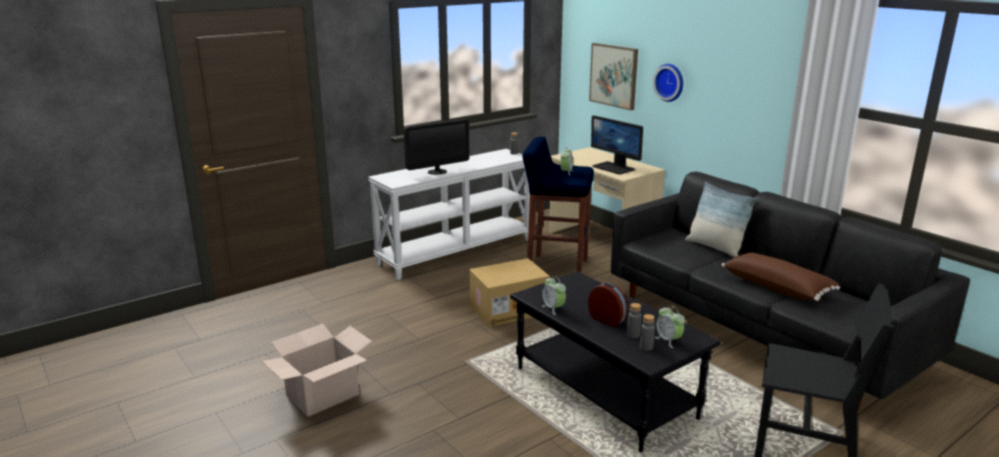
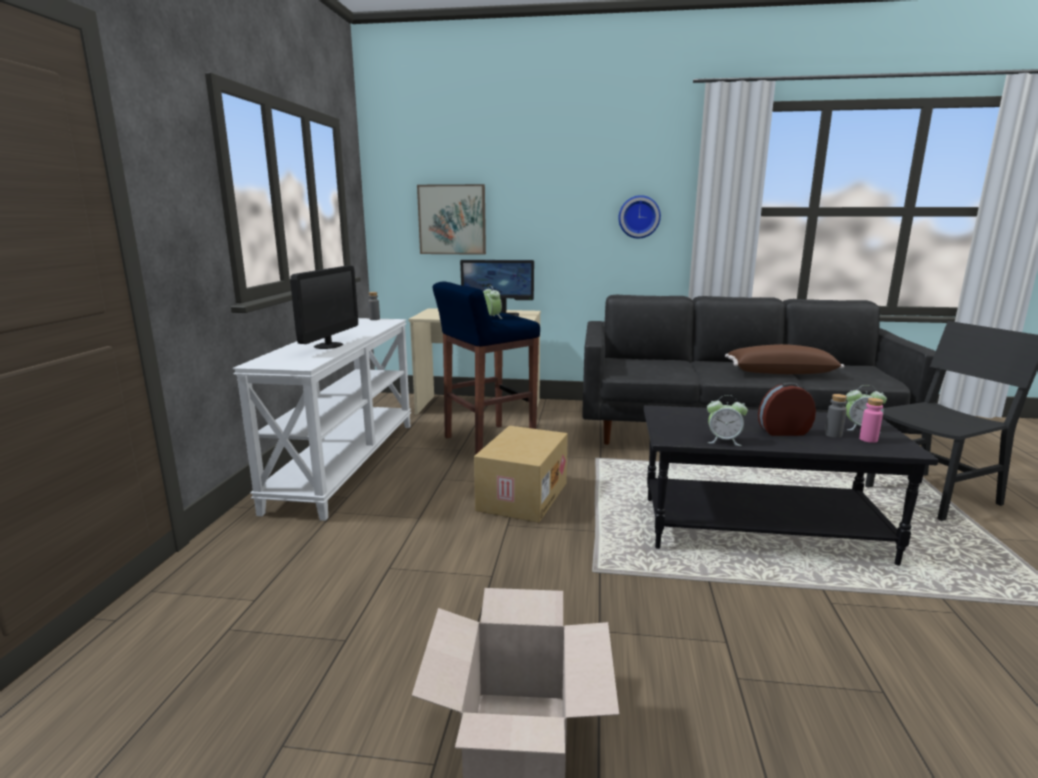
camera: 45 degrees left, 5 degrees down
(646, 347) = (868, 439): grey bottle -> pink bottle
(670, 82) = (533, 215): wall clock -> wall clock (639, 217)
(715, 247) = (673, 361): pillow -> none

